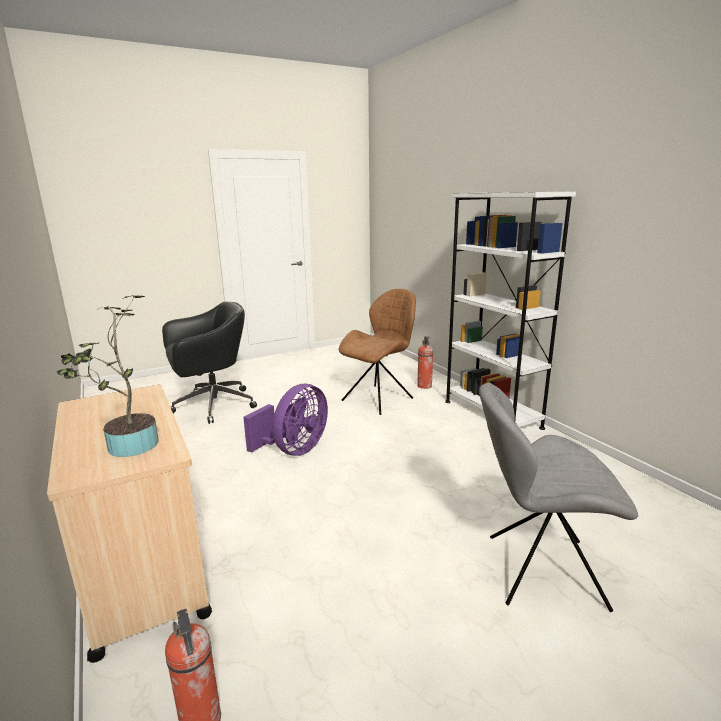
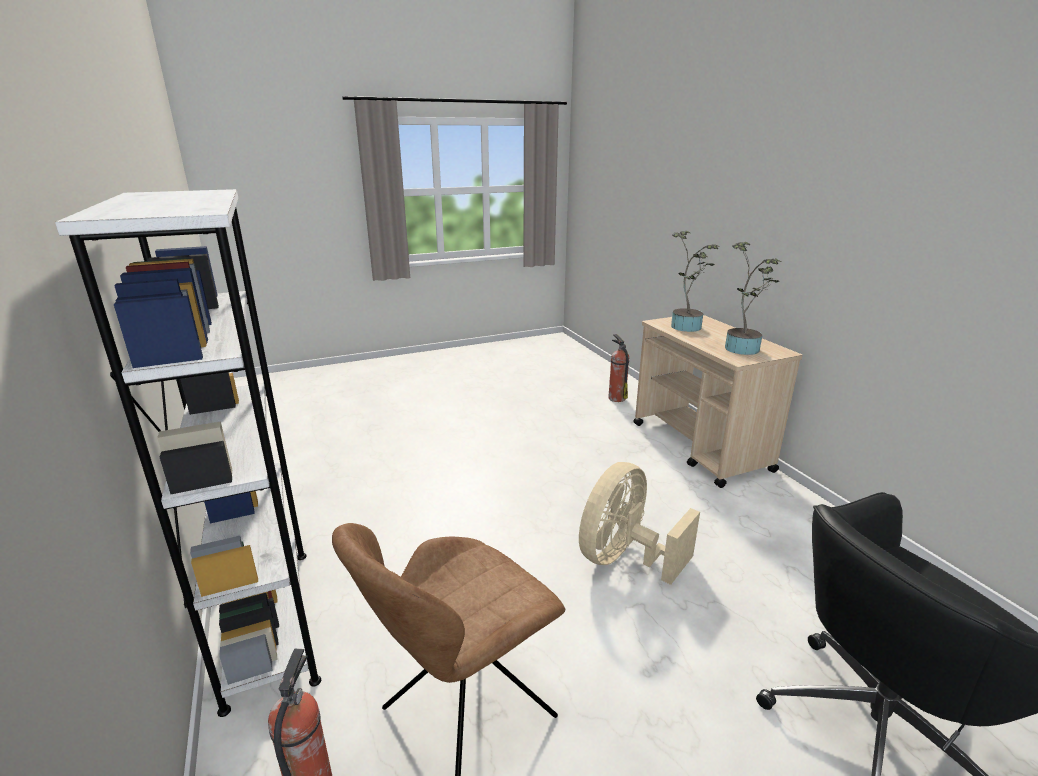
camera: 175 degrees left, 5 degrees up
(112, 407) = (743, 348): none -> potted plant
(294, 450) = (624, 558): purple fan -> beige fan
(539, 570) = (420, 431): grey chair -> none

